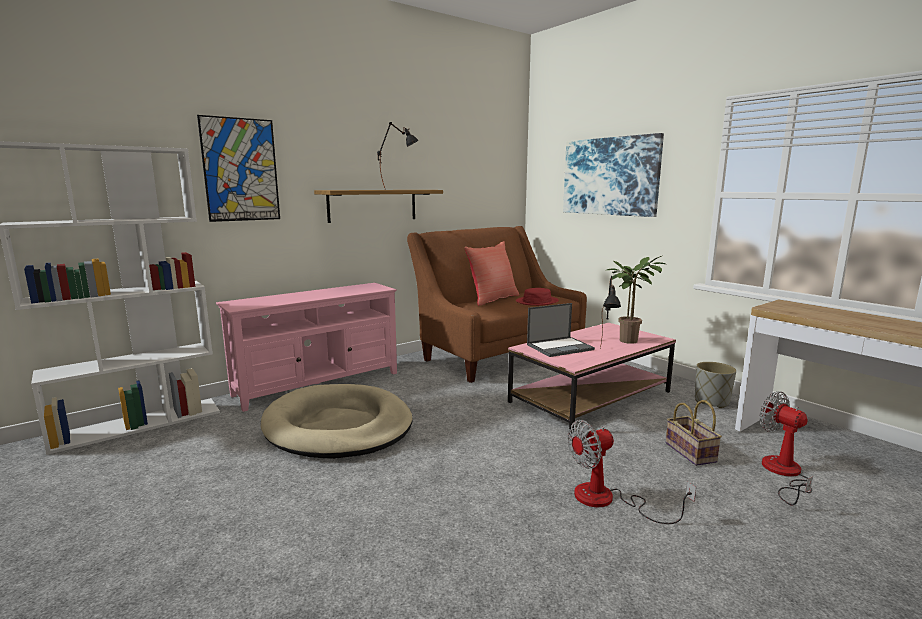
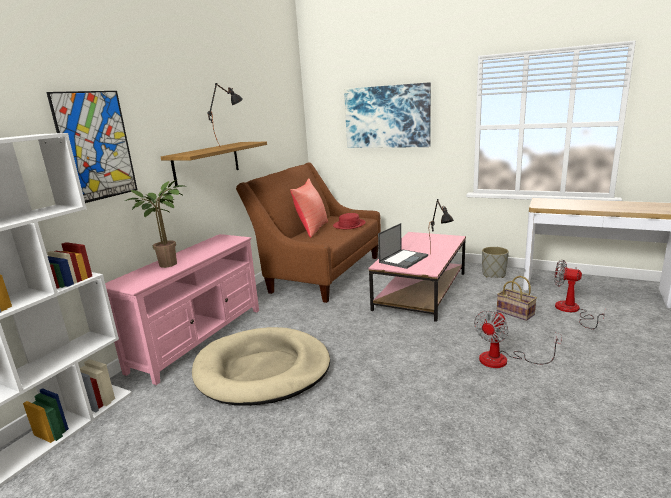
camera: 25 degrees left, 5 degrees up
(630, 340) = (440, 243): potted plant -> potted plant (170, 263)

